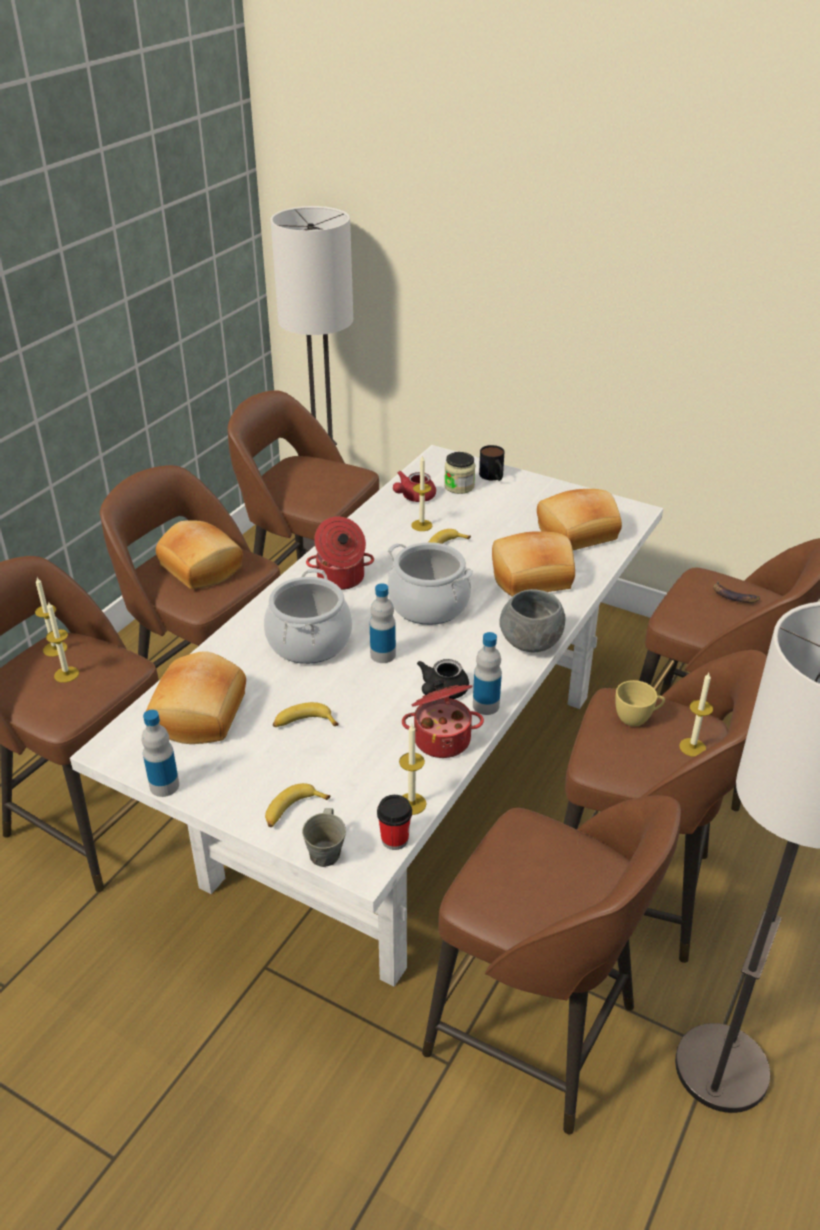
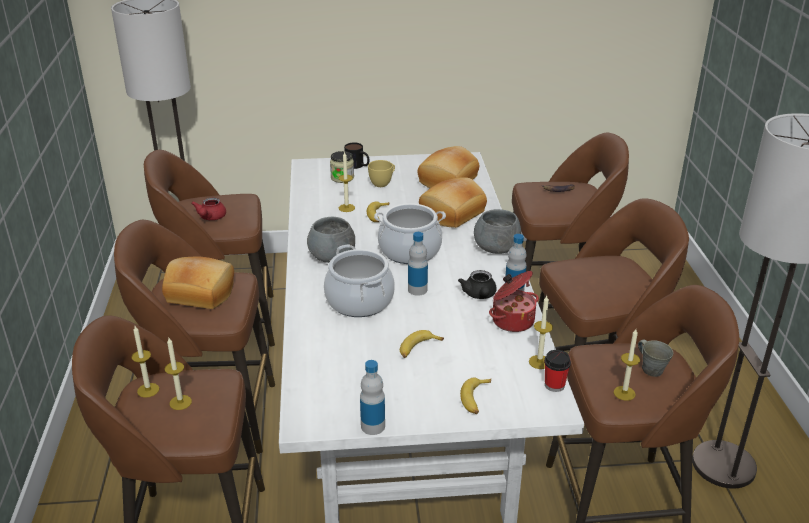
camera: 35 degrees left, 5 degrees down
(201, 714) = (342, 373): bread -> none
(326, 853) = (525, 412): grey mug -> grey mug (651, 369)
(341, 579) = (332, 257): cooking pot -> grey bowl
(414, 497) = (320, 193): red teapot -> red teapot (210, 218)
(637, 718) = (584, 271): yellow cup -> yellow cup (383, 183)
(692, 747) = (628, 273): candle -> candle (624, 393)

